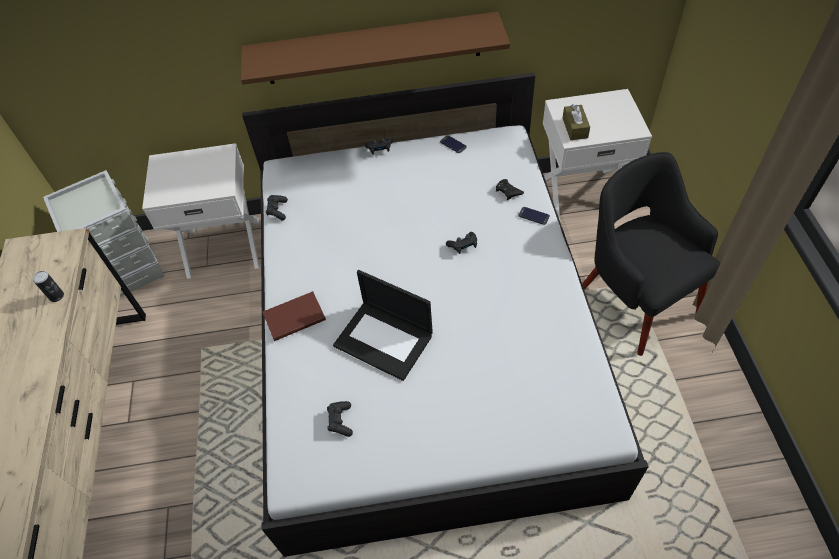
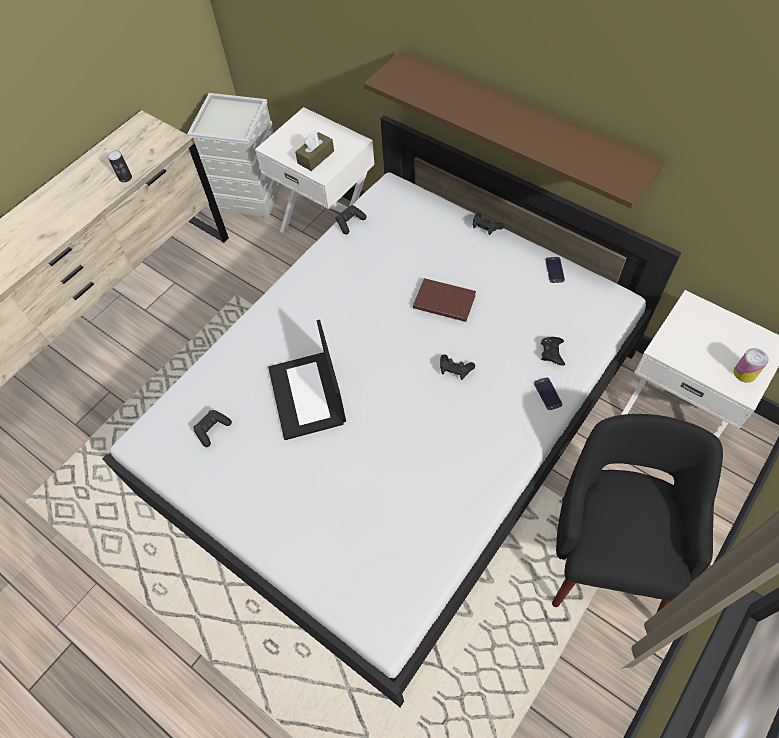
camera: 45 degrees right, 5 degrees up
(293, 317) = (269, 320): brown book -> brown book (444, 300)
(575, 128) = (680, 340): brown tissue box -> brown tissue box (316, 157)
(625, 121) = (745, 373): none -> can

